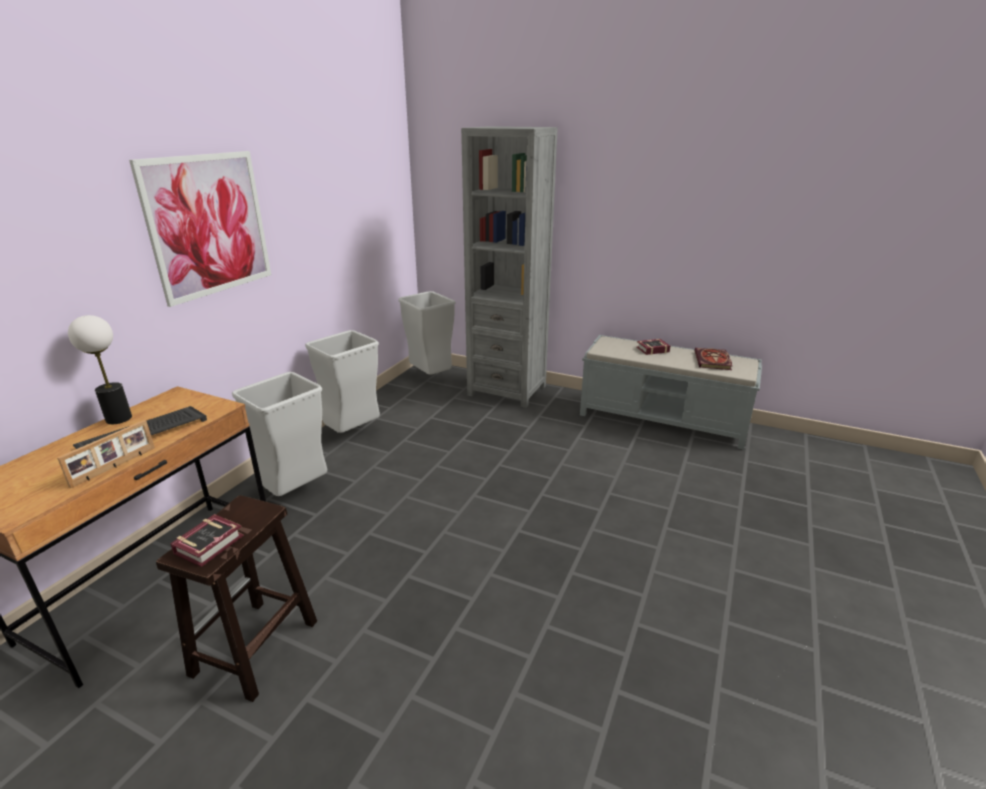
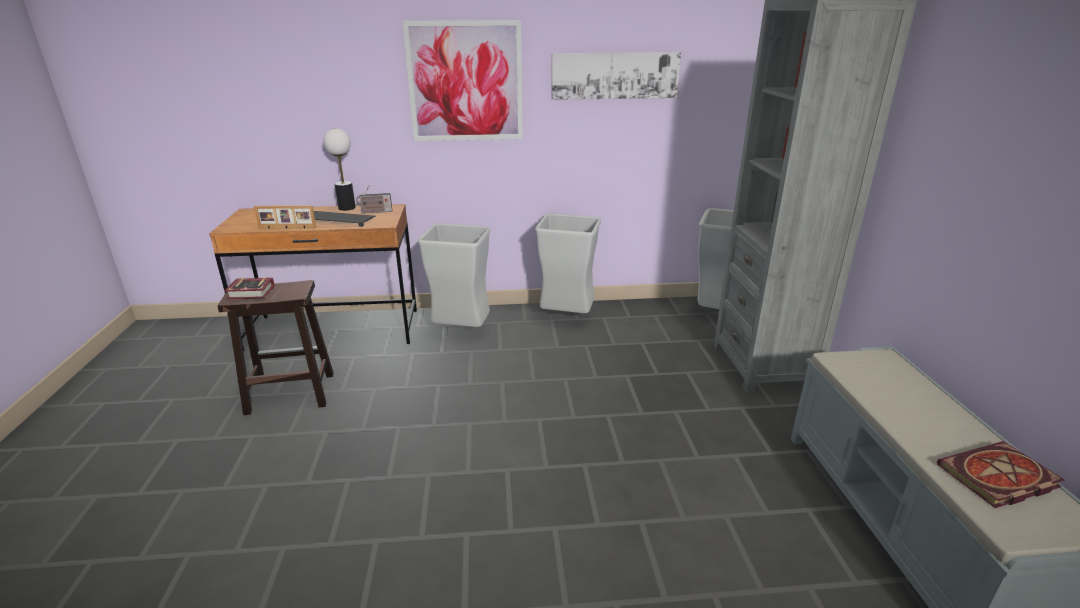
camera: 60 degrees right, 0 degrees up
(171, 405) = (375, 212): none -> radio
(324, 198) = (614, 75): none -> picture
(651, 349) = (921, 401): book -> none

